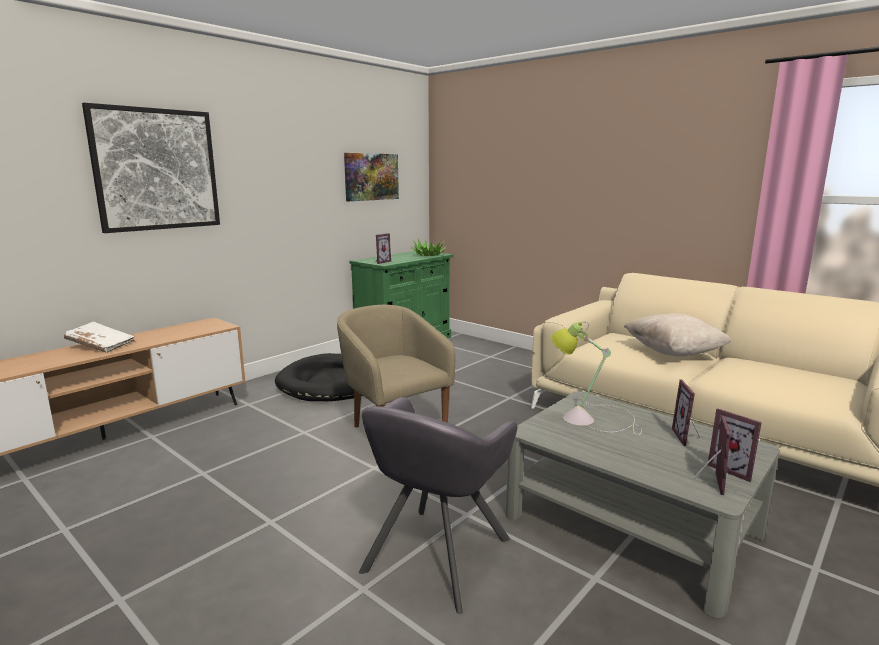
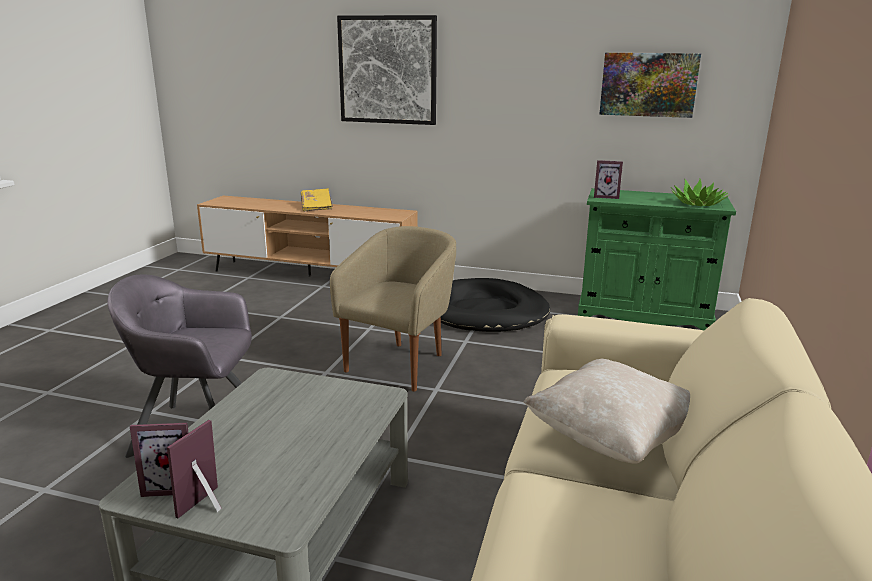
camera: 65 degrees right, 5 degrees up
(101, 346) = (316, 207): white book -> yellow book
(590, 418) = (322, 404): table lamp -> none
(688, 437) = (293, 472): picture frame -> none

